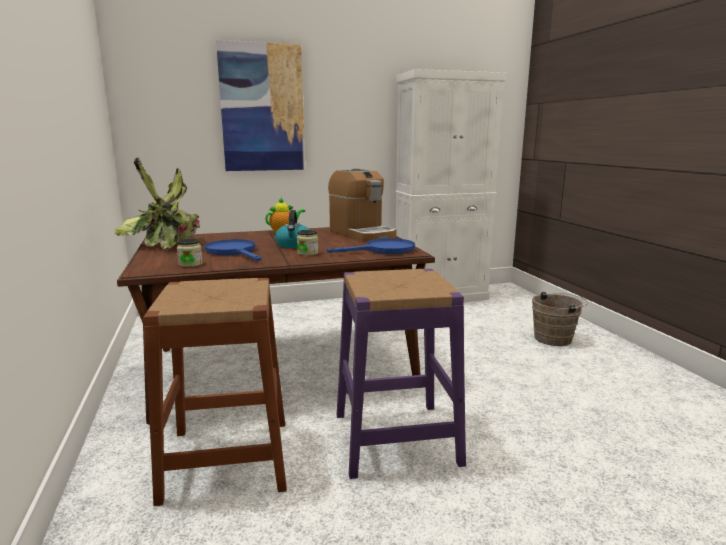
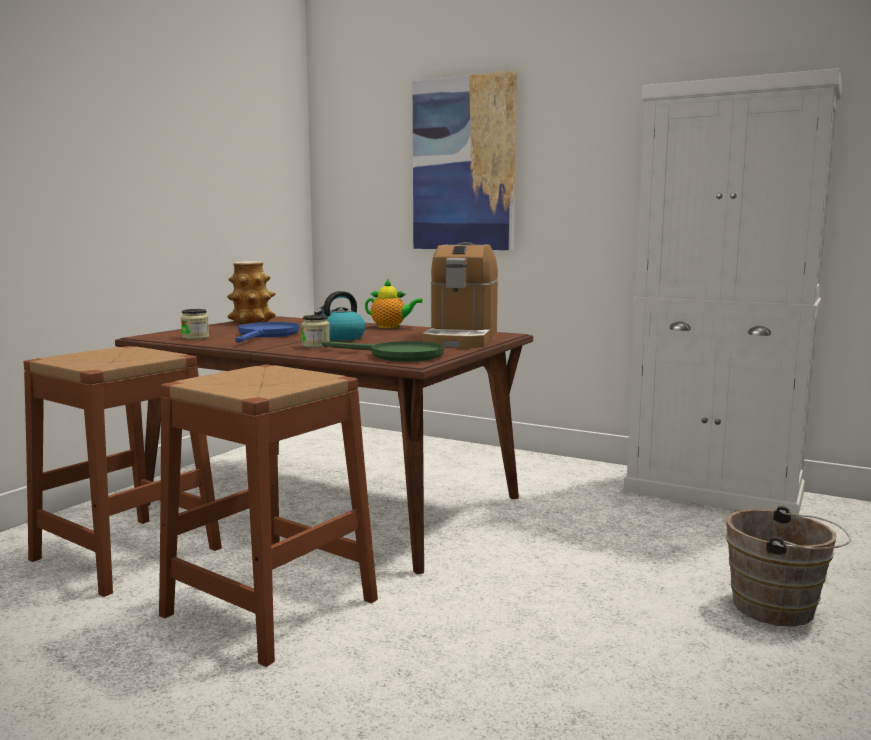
camera: 45 degrees right, 5 degrees down
(166, 244) = (252, 322): potted plant -> vase
(383, 250) = (396, 355): blue frying pan -> green frying pan
(395, 438) = (270, 607): purple stool -> brown stool

